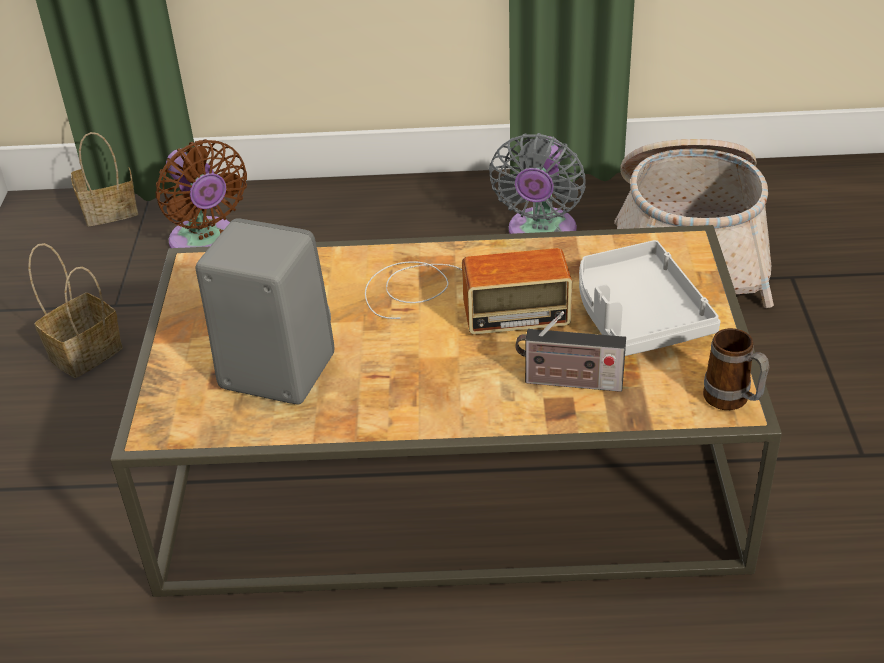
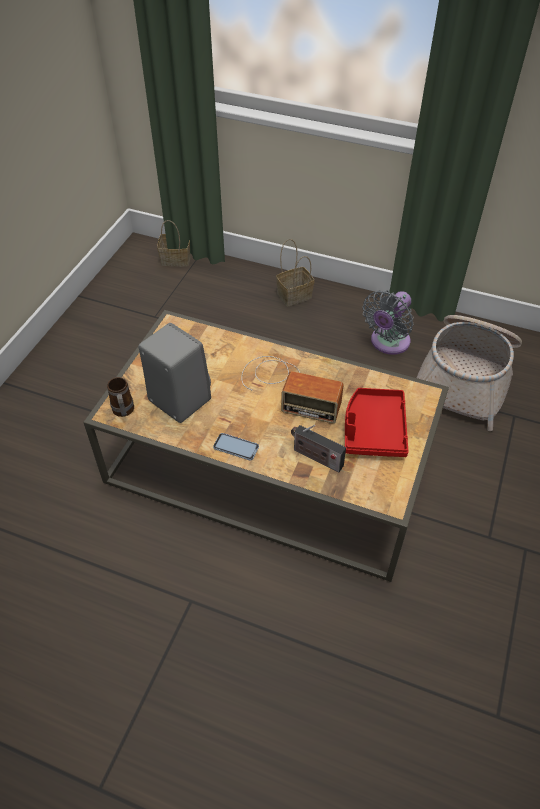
camera: 20 degrees right, 10 degrees up
(87, 352) = (130, 339): basket -> basket (295, 295)
(206, 243) = (213, 293): brown fan -> none
(423, 410) = (236, 447): none -> phone
(637, 315) = (373, 429): grey tray -> red tray
(732, 402) = (392, 499): mug -> mug (123, 412)

